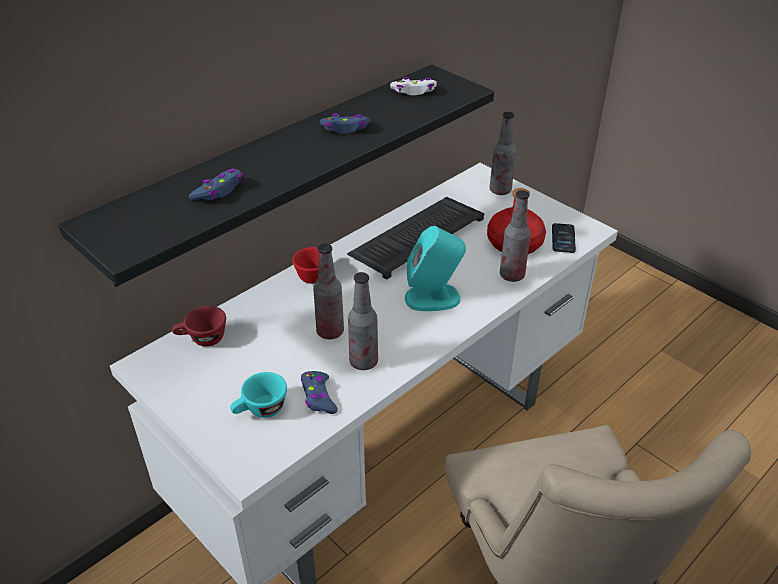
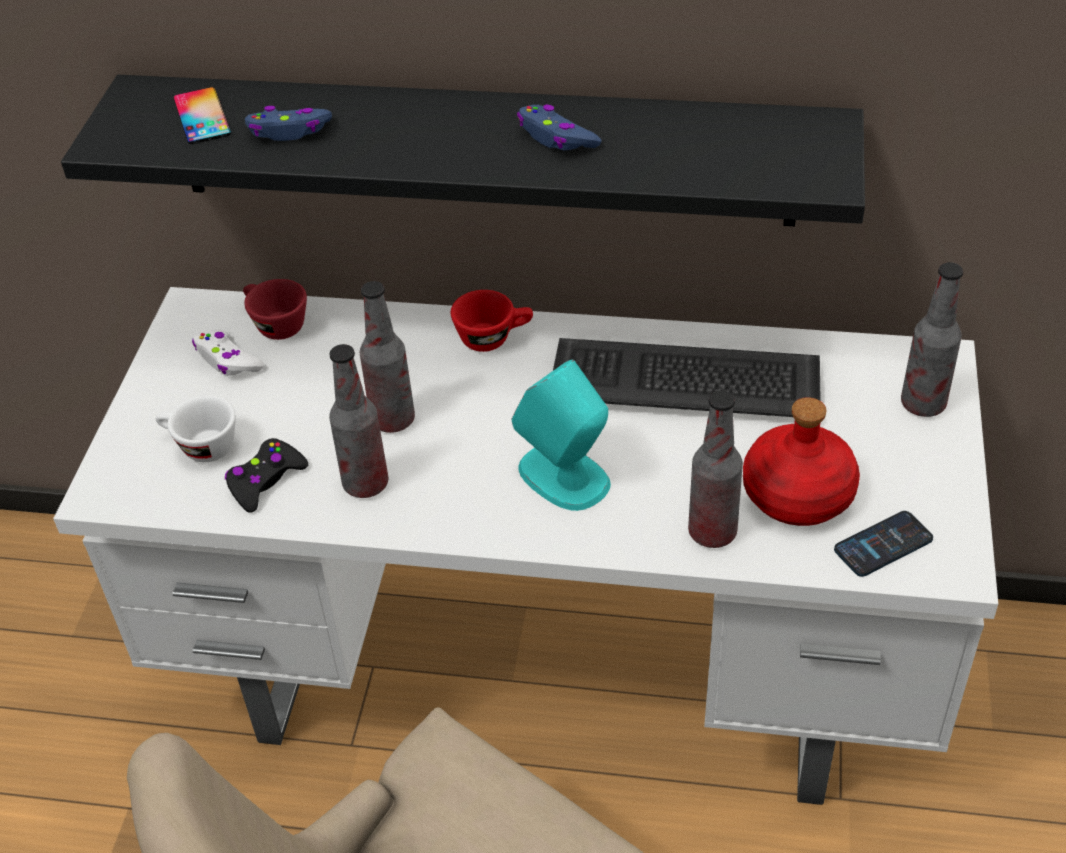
camera: 55 degrees right, 5 degrees up
(156, 211) = (202, 116): none -> phone
(260, 411) = (200, 446): turquoise cup -> white cup
(318, 397) = (265, 481): blue game controller -> black game controller
(414, 91) = (747, 137): white game controller -> white game controller (227, 360)

